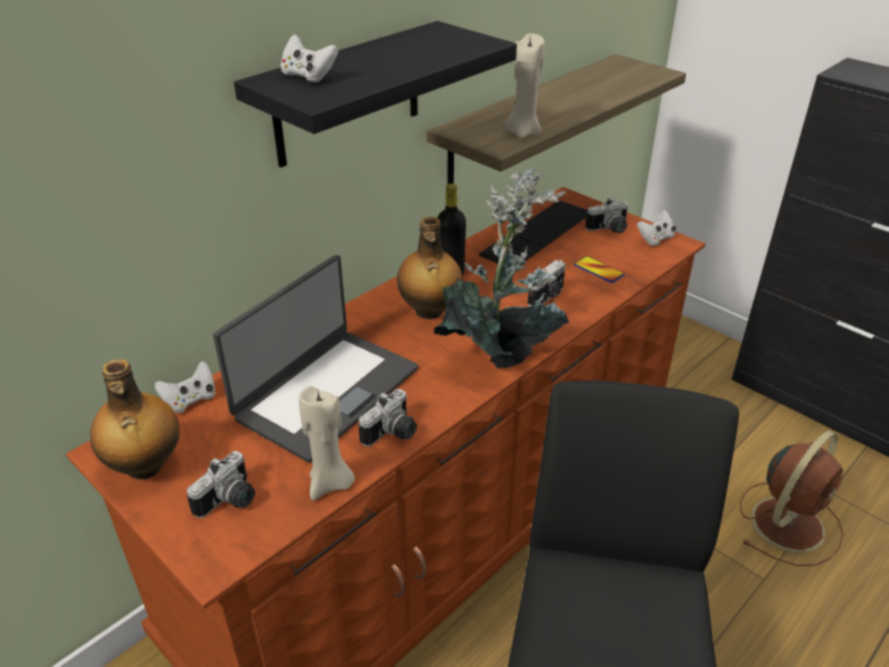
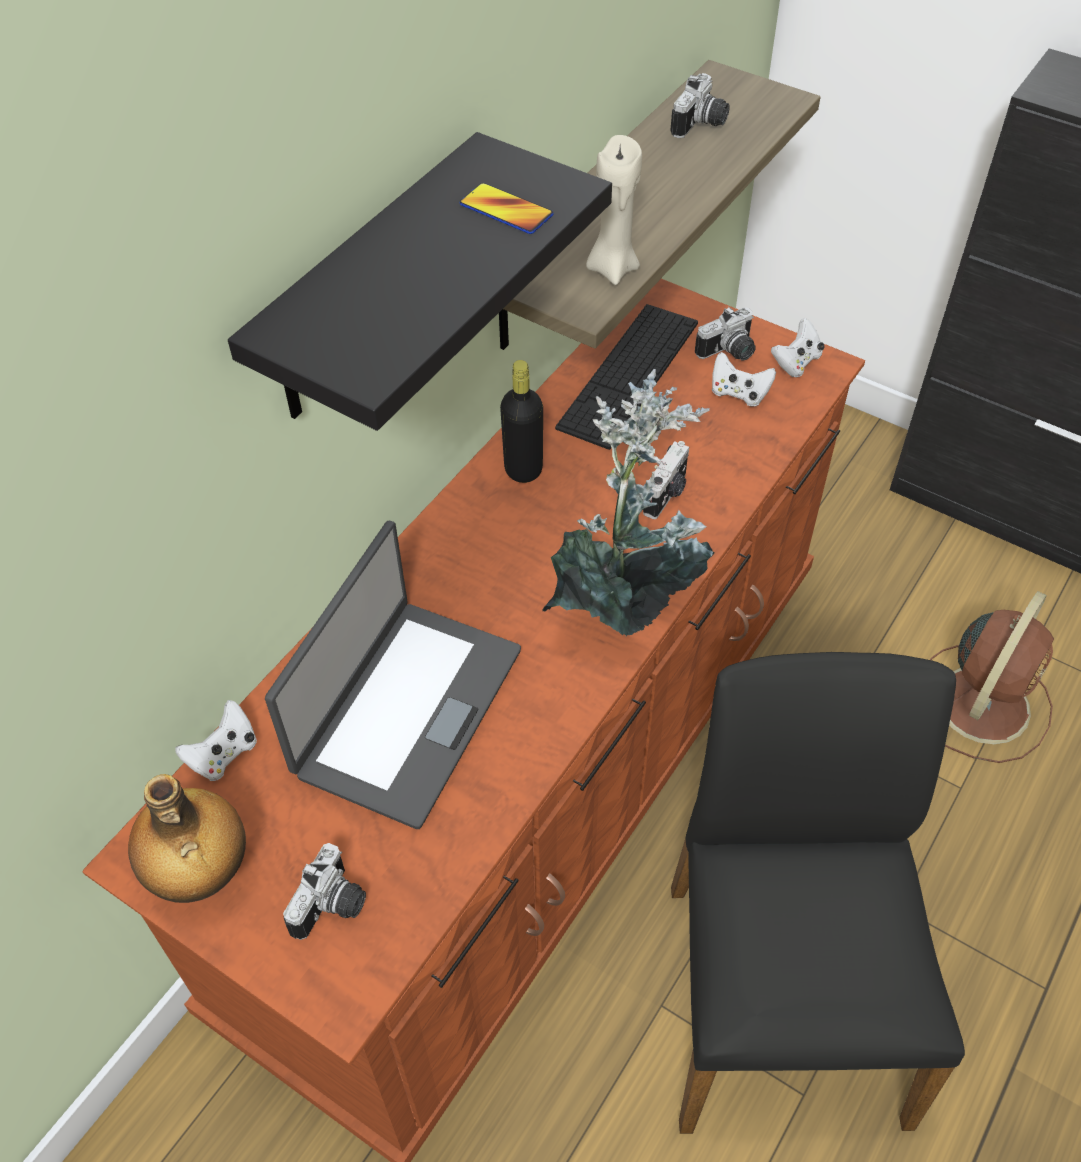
camera: 10 degrees left, 15 degrees up
(308, 76) = (335, 314): white game controller -> white game controller (739, 393)
(331, 483) = (455, 856): beige candle -> none
(393, 434) = (515, 764): camera -> camera (701, 124)
(429, 311) = (510, 544): bottle -> none
(598, 270) = (728, 434): phone -> phone (506, 210)

